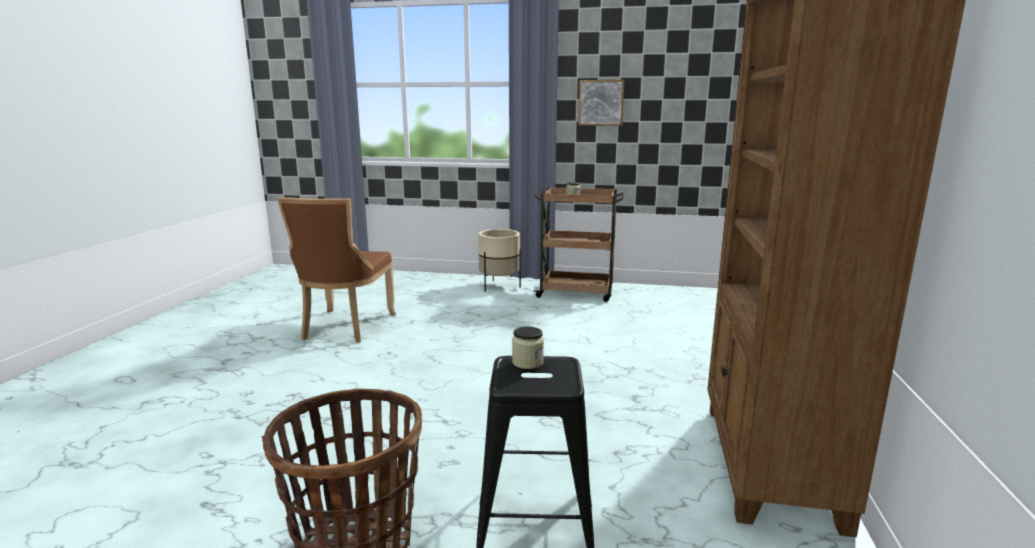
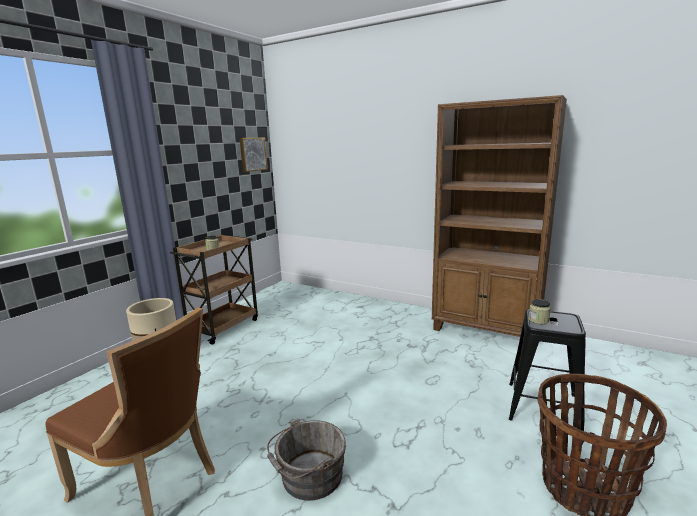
camera: 70 degrees left, 0 degrees up
(357, 377) = (308, 477): none -> grey bucket
(601, 103) = (187, 166): picture -> picture (252, 154)

